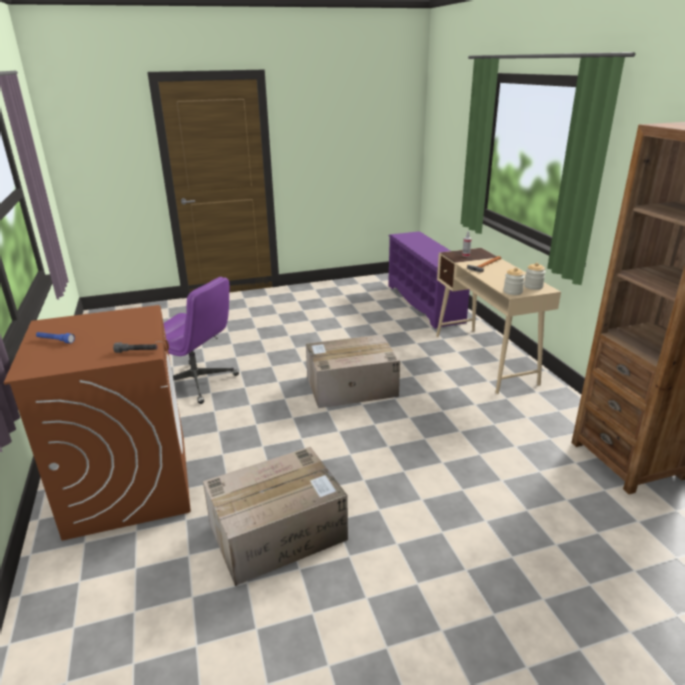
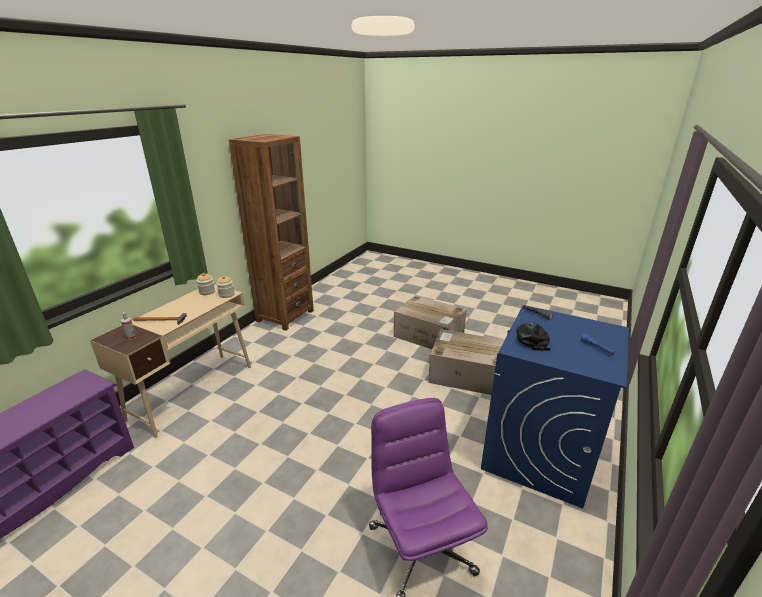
camera: 135 degrees left, 0 degrees up
(129, 484) = (539, 453): brown washing machine -> blue washing machine
(132, 325) = (531, 338): none -> black cap
(350, 387) = (310, 433): cardboard box -> cardboard box (430, 335)

